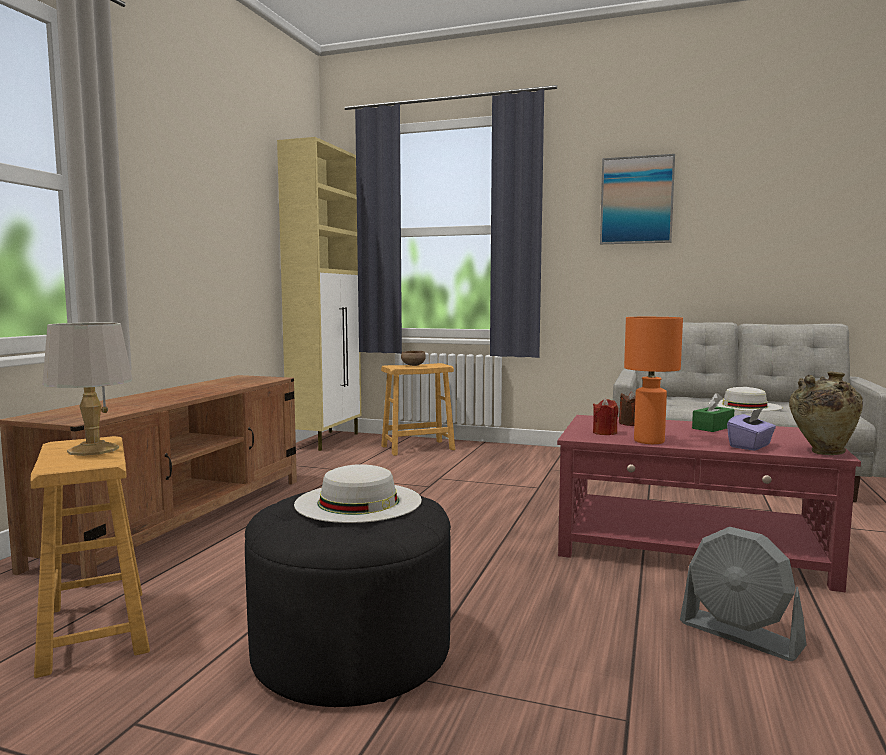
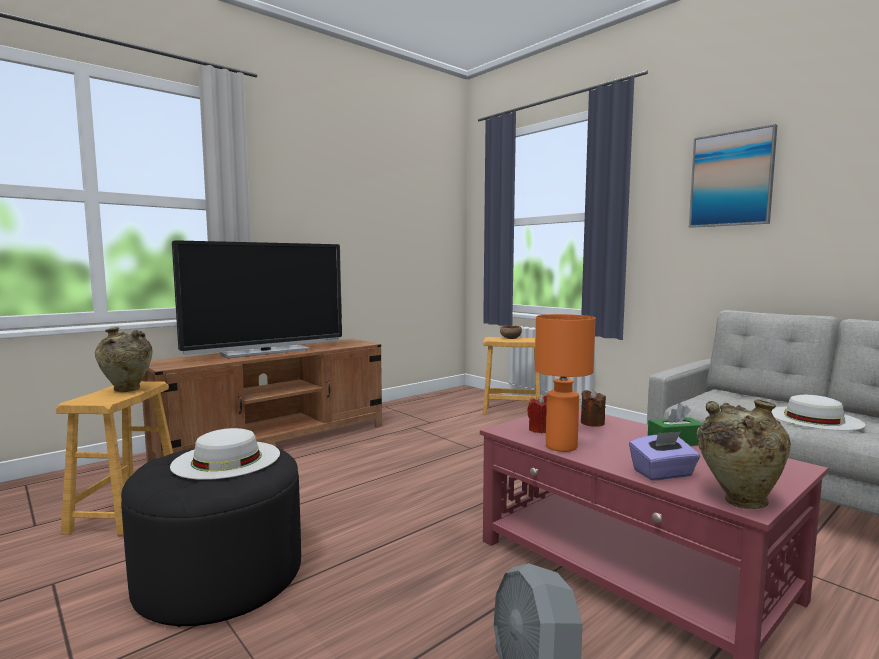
camera: 30 degrees right, 0 degrees up
(93, 449) = (127, 390): grey table lamp -> beige vase
(169, 395) = (266, 352): none -> television
(326, 440) = (451, 394): beige cabinet -> none

